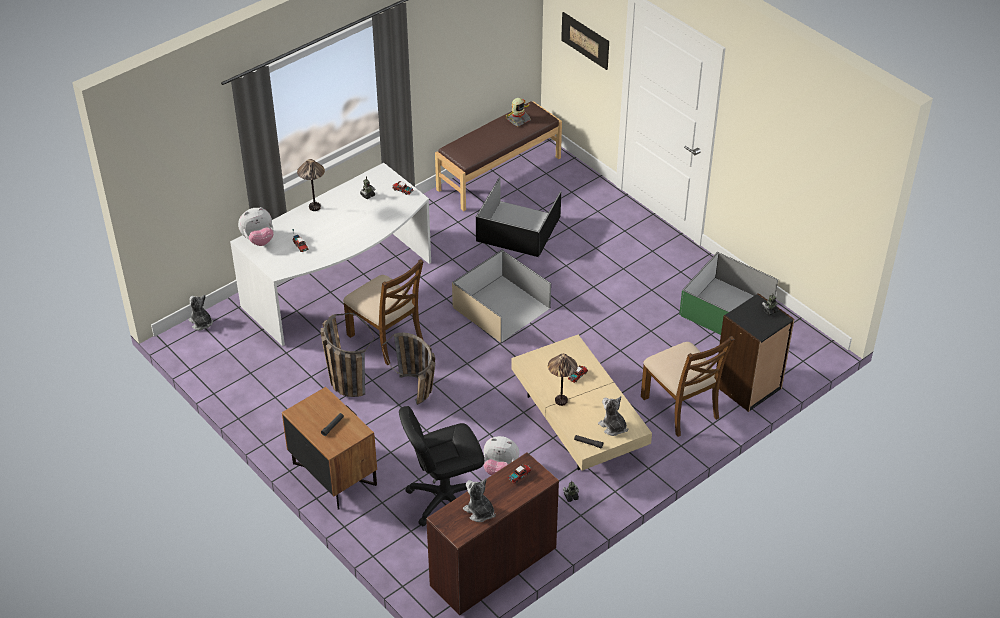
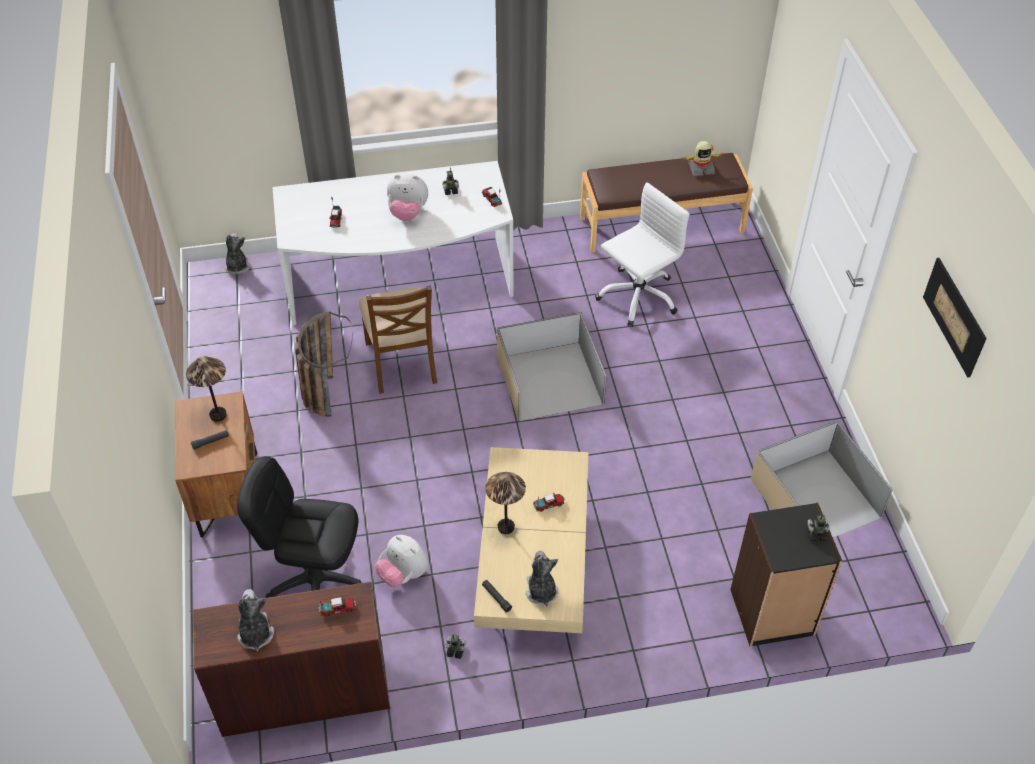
camera: 30 degrees right, 5 degrees up
(258, 240) = (300, 196): plush toy -> plush toy (408, 213)
(314, 207) = (386, 182): table lamp -> table lamp (218, 414)
(418, 394) = (384, 442): basket -> none
(519, 229) = (637, 296): black storage box -> white office chair
(585, 40) = (796, 94): picture -> picture (954, 316)
(681, 407) = (668, 599): brown chair -> none
(726, 310) = (814, 499): green storage box -> beige storage box

